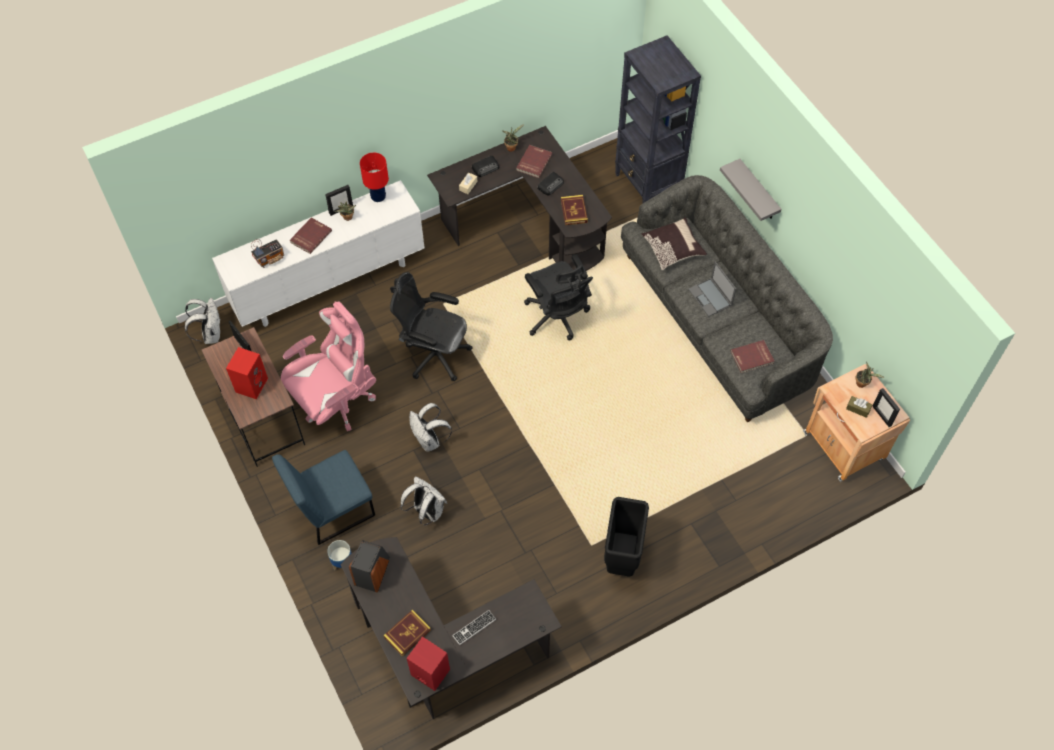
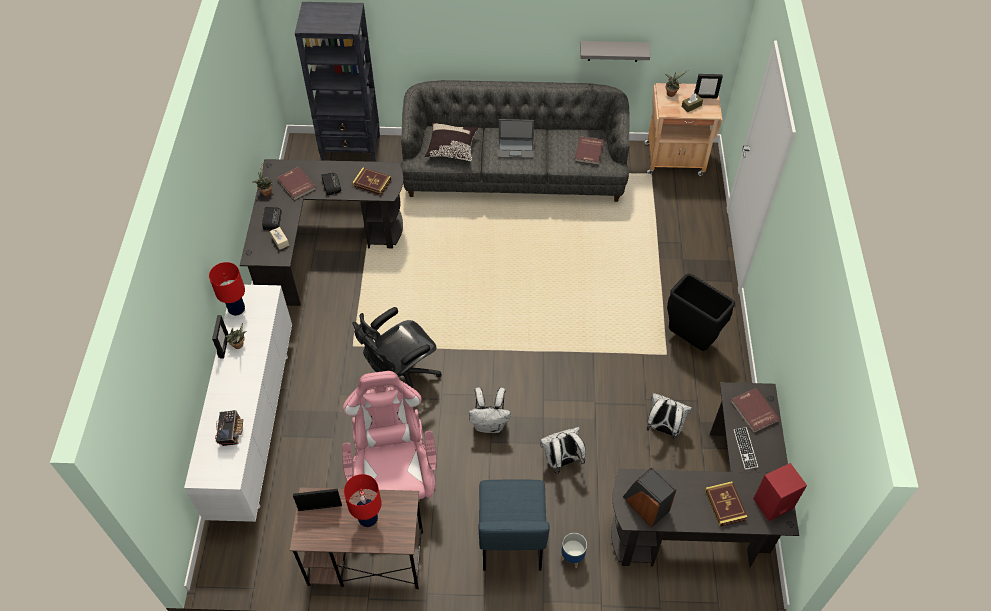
camera: 60 degrees left, 5 degrees down
(210, 334) = (228, 564): white backpack -> white backpack (663, 428)
(251, 384) = (368, 519): red speaker -> red table lamp
(310, 236) = (234, 386): red book -> red book (754, 411)
(557, 318) = (433, 271): office chair -> none
(758, 191) = (476, 48): grey shelf -> grey shelf (613, 51)

